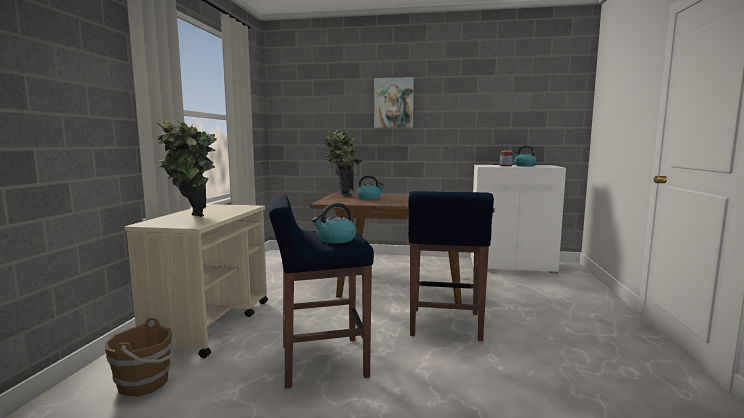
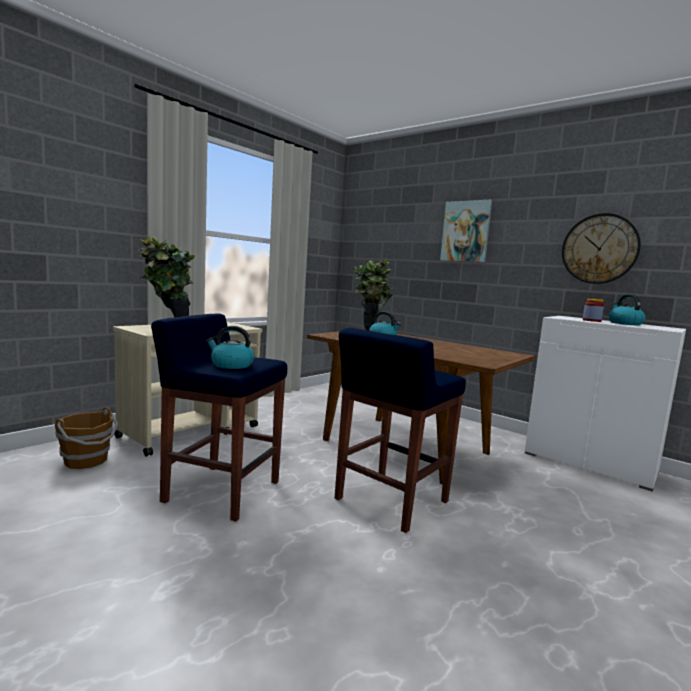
camera: 30 degrees right, 0 degrees up
(496, 114) = (599, 249): none -> wall clock

